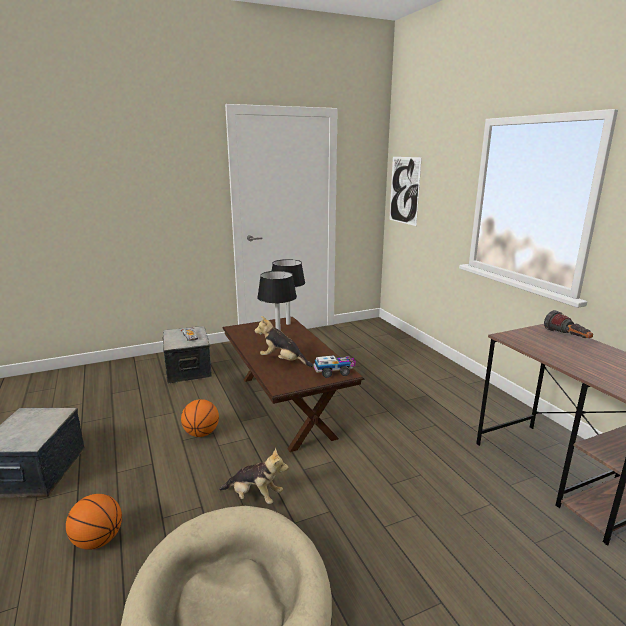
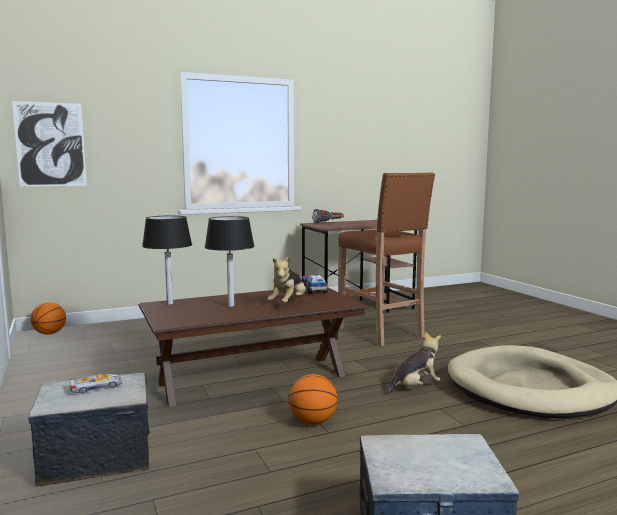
camera: 90 degrees left, 10 degrees down
(98, 540) = (514, 453): basketball -> basketball (49, 333)
(254, 496) = (415, 387): plush toy -> plush toy turned 45 degrees clockwise
(441, 489) = (381, 332): none -> brown stool

